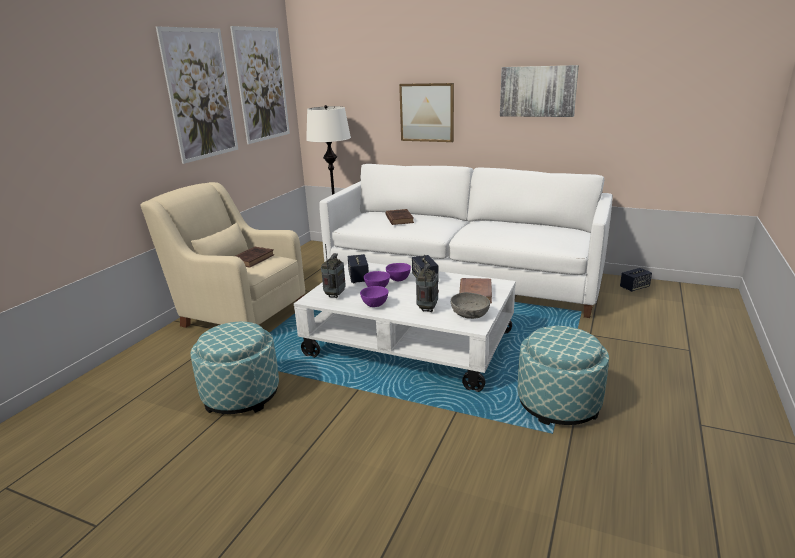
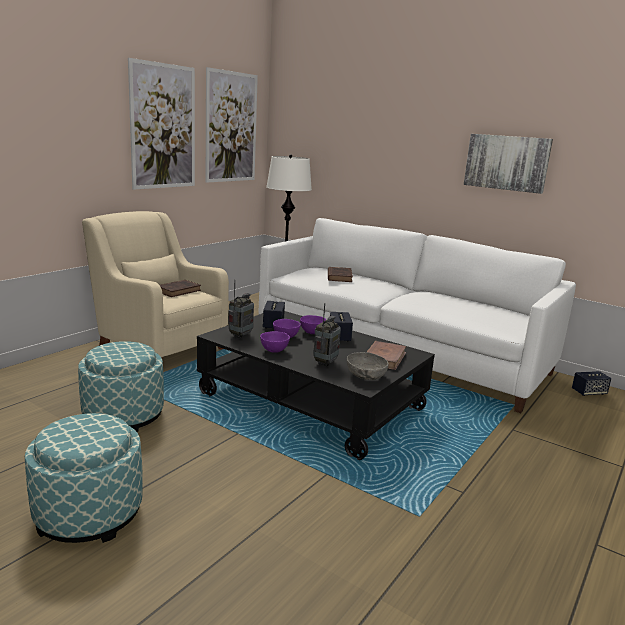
camera: 10 degrees right, 5 degrees down
(409, 344) = (311, 402): white coffee table -> black coffee table
(427, 112) = (391, 173): picture -> none
(558, 404) = (441, 489): ottoman -> ottoman (89, 513)

